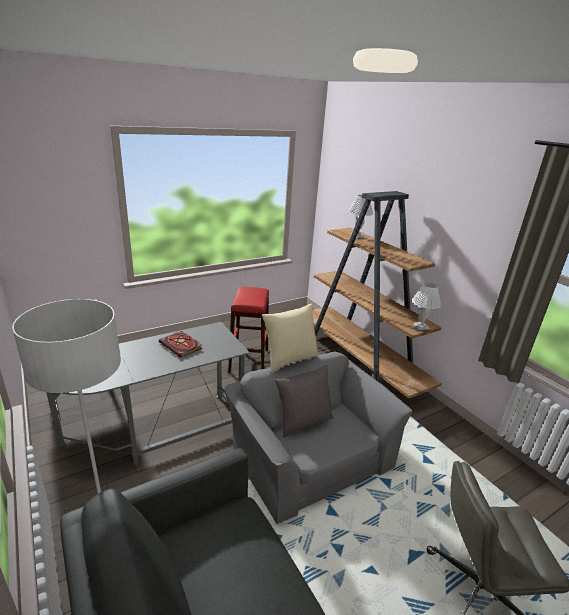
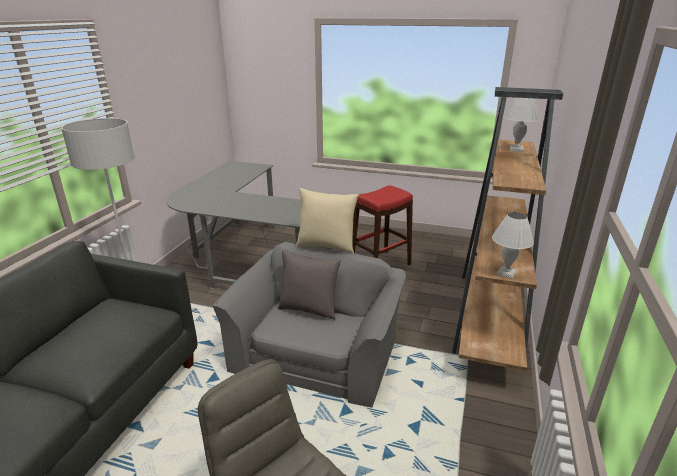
camera: 50 degrees right, 0 degrees up
(182, 346) = (266, 206): book -> none

